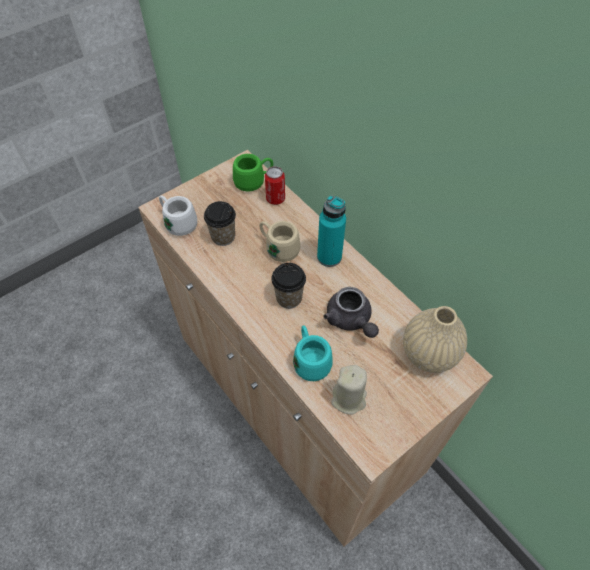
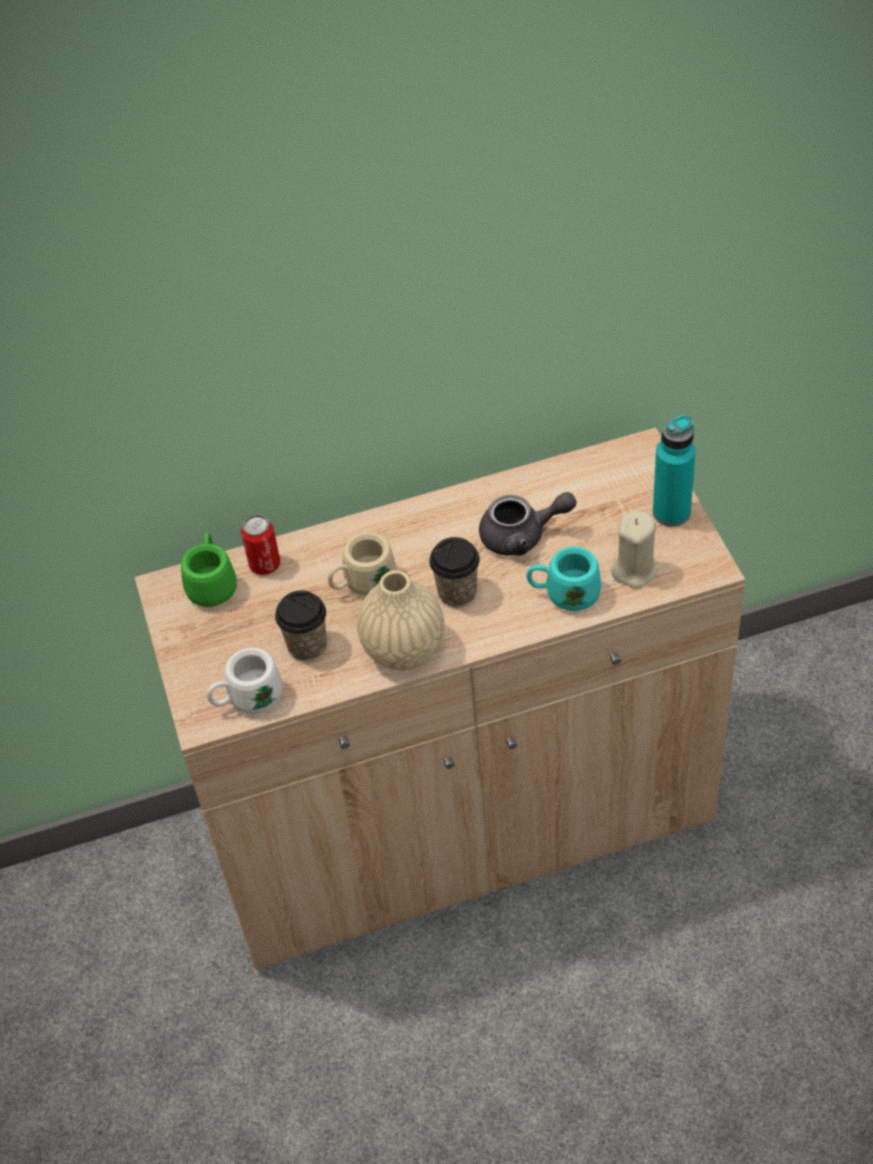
camera: 65 degrees left, 5 degrees down
(329, 257) = (408, 530): turquoise bottle -> turquoise bottle (671, 512)
(428, 353) = (603, 474): beige vase -> beige vase (403, 649)

